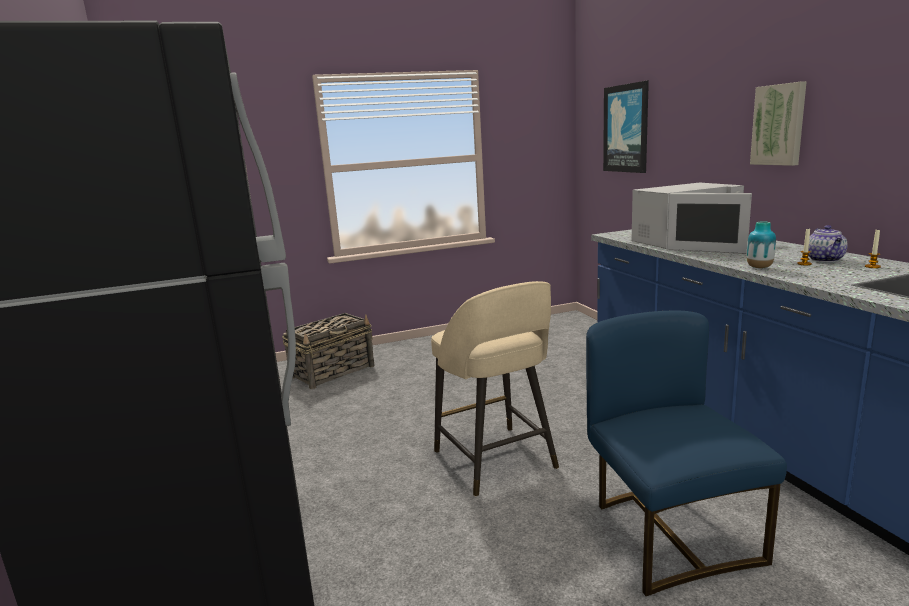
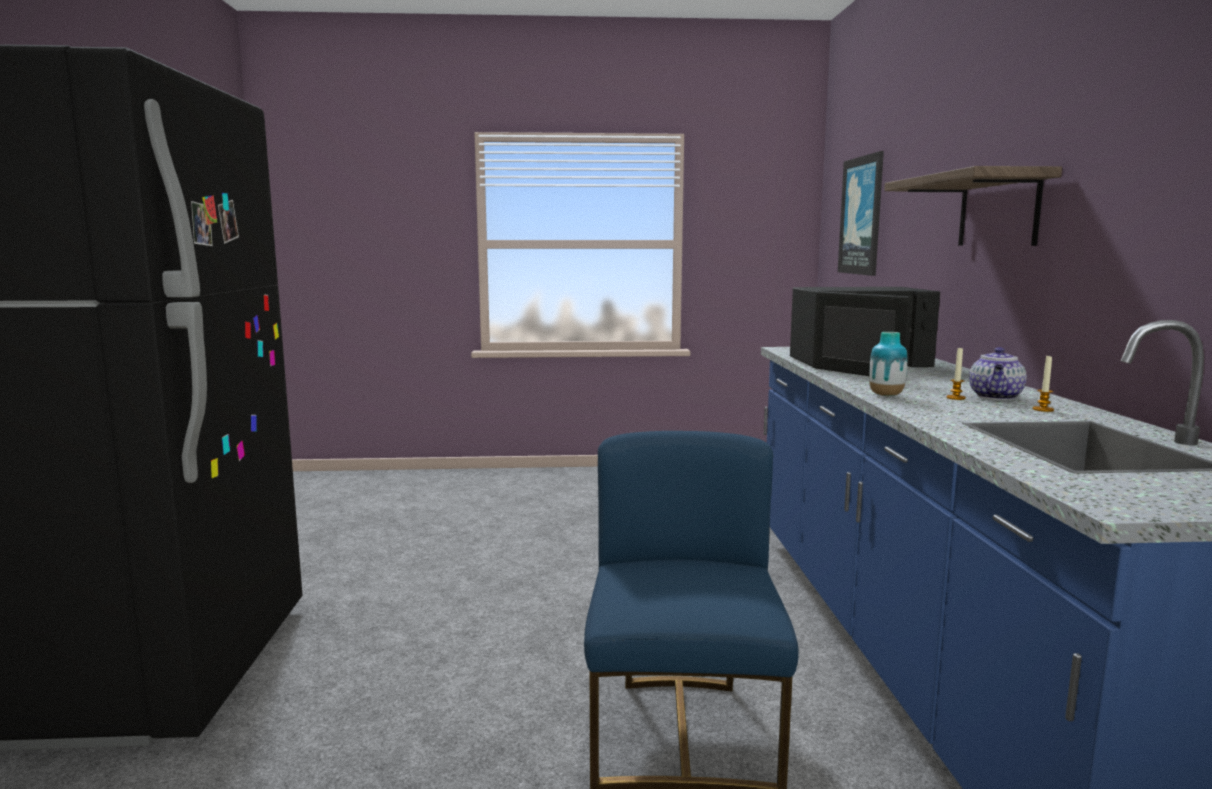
camera: 15 degrees right, 5 degrees down
(333, 371) = (451, 488): basket -> none
(496, 461) = (548, 613): beige stool -> none
(685, 242) = (857, 363): white microwave -> black microwave
(779, 125) = (998, 210): picture -> shelf

